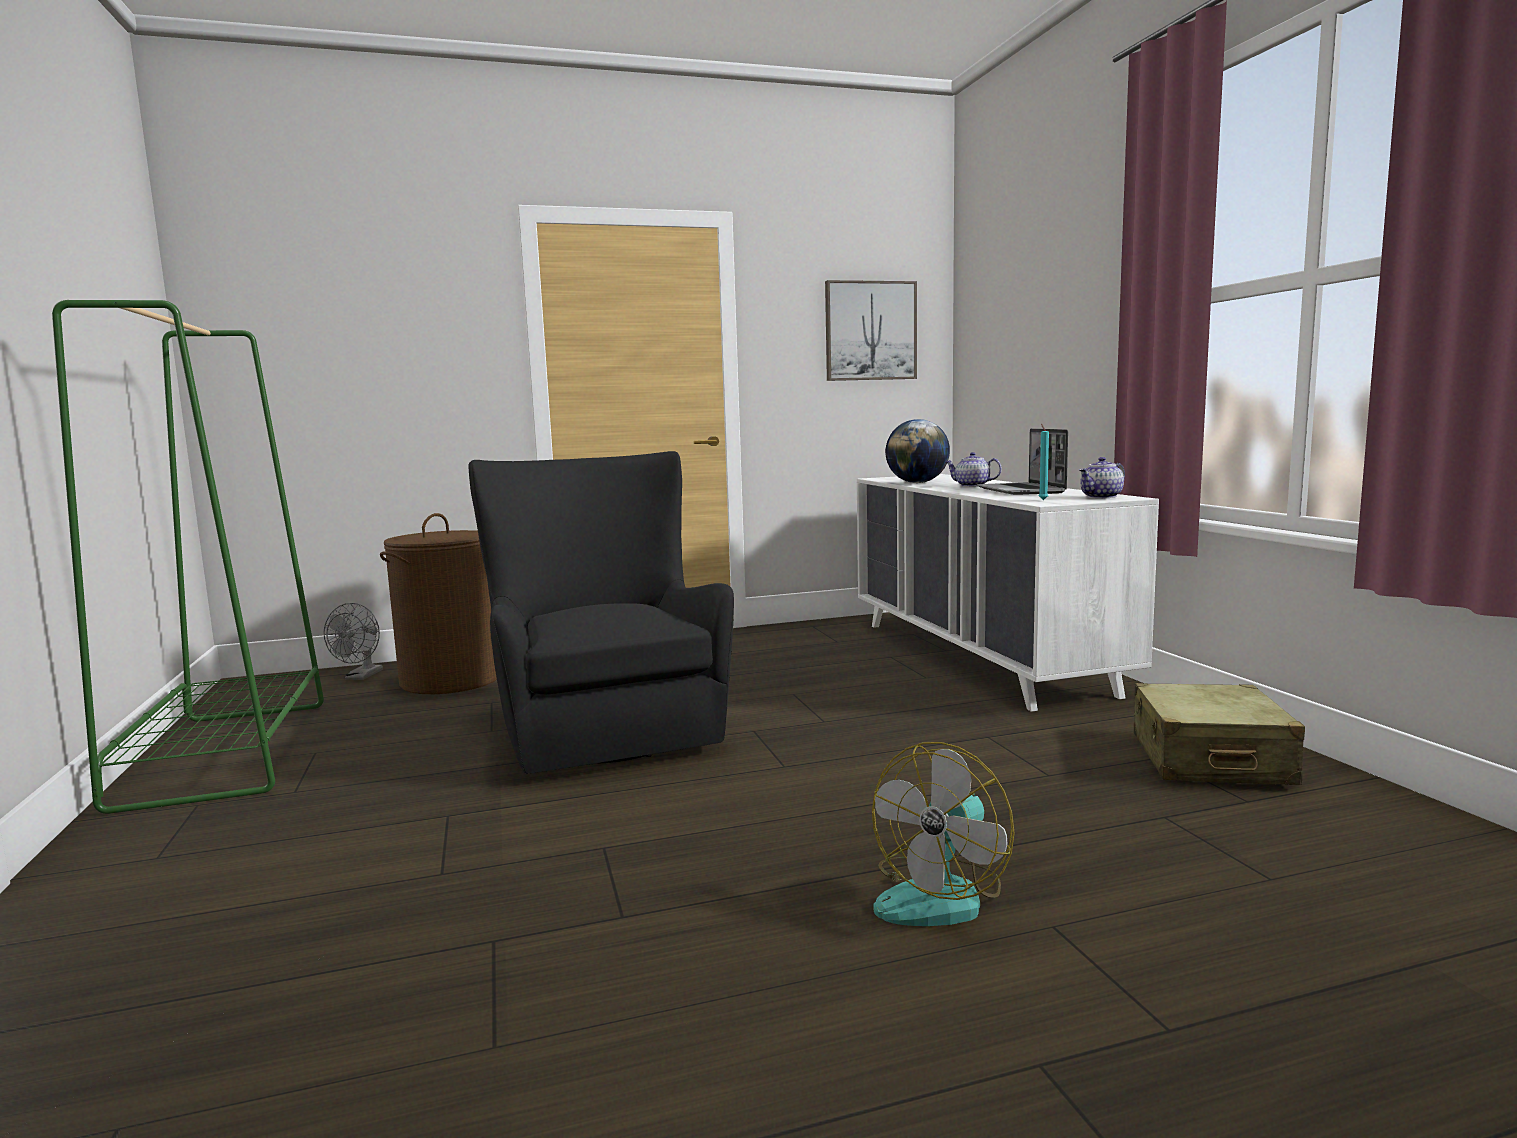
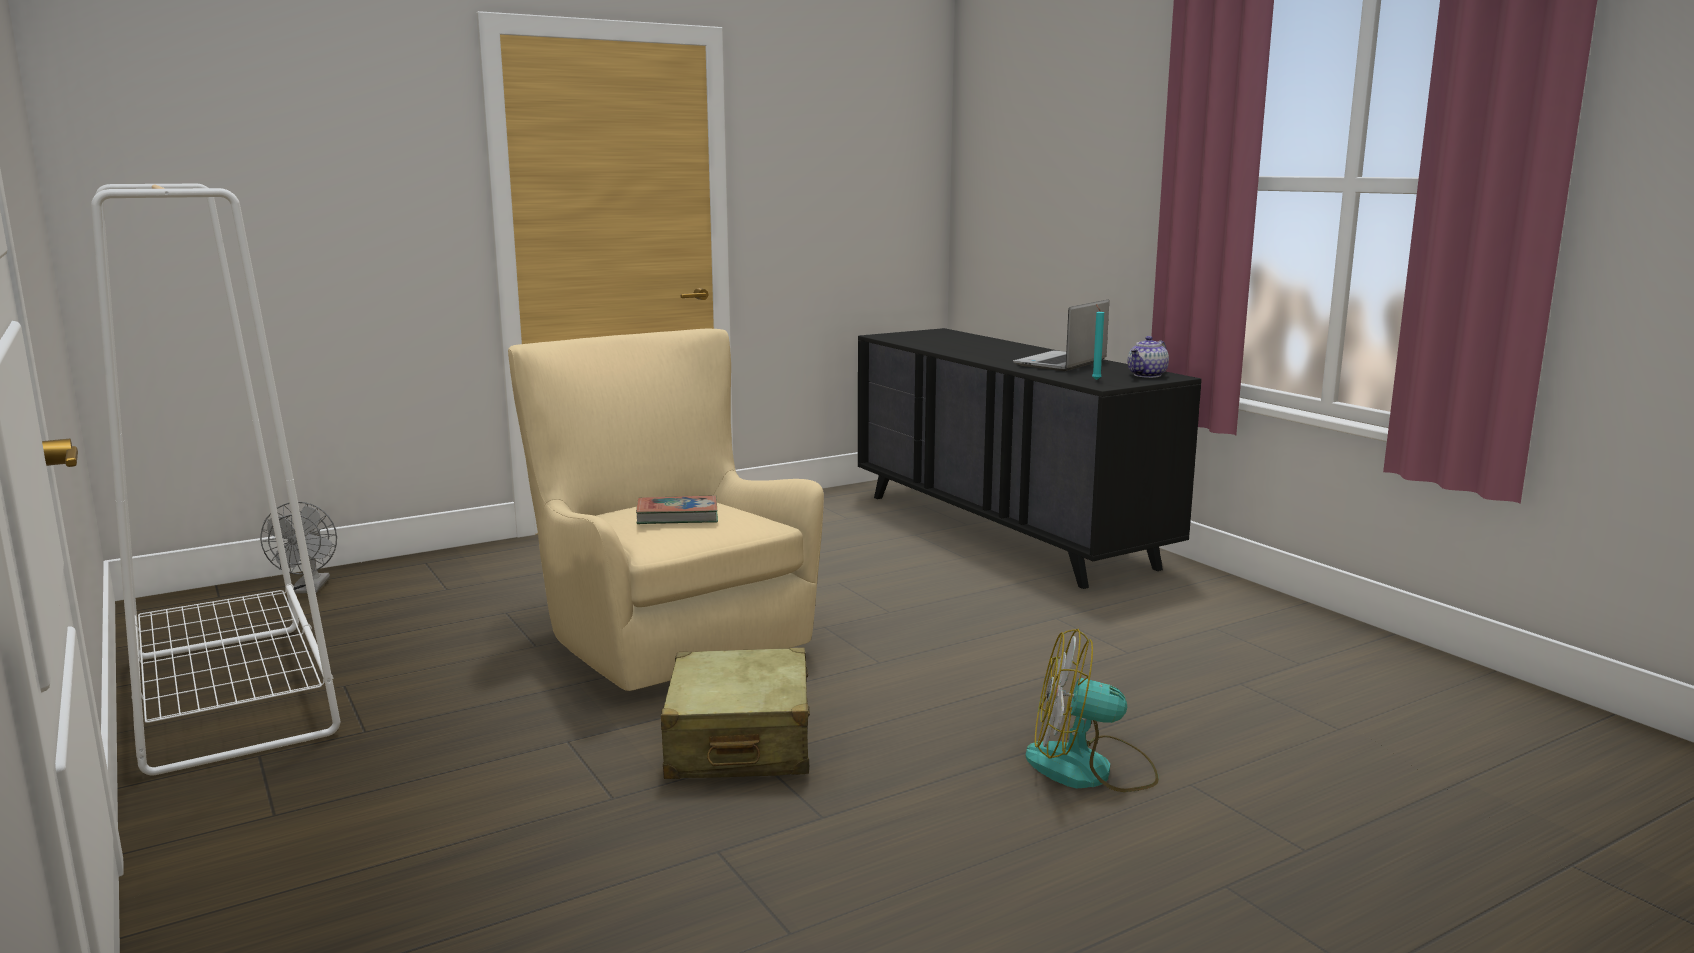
camera: 15 degrees left, 5 degrees up
(226, 753) = (230, 695): green clothes rack -> white clothes rack
(451, 679) = (430, 586): brown laundry basket -> none
(598, 613) = (677, 516): none -> book
(605, 730) = (665, 637): black armchair -> beige armchair
(870, 331) = (867, 167): picture -> none
(917, 483) = (936, 346): globe -> none
(941, 895) = (1089, 769): fan -> fan turned 75 degrees clockwise
(972, 485) = (1000, 352): teapot -> none
(979, 657) = (1005, 530): white dresser -> black dresser
(1022, 491) = (1060, 363): laptop -> laptop turned 60 degrees clockwise
(1209, 759) = (1257, 627): beige suitcase -> beige suitcase (739, 742)

